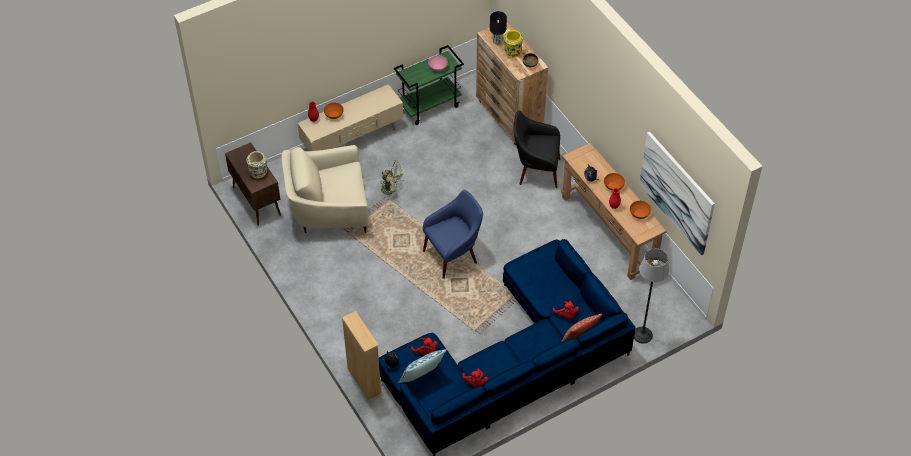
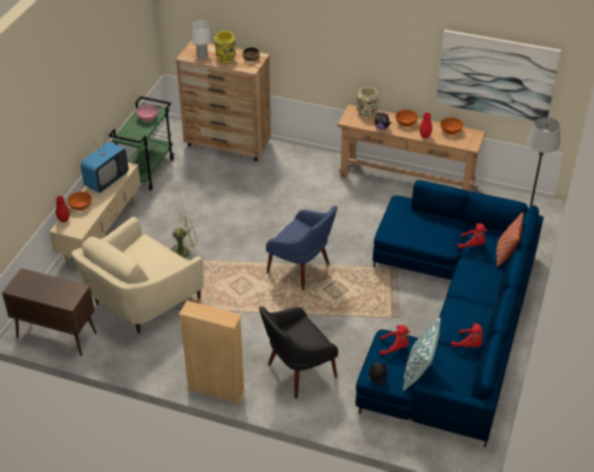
camera: 40 degrees left, 10 degrees down
(258, 173) = (59, 289): beige vase -> beige vase (366, 113)
(364, 381) = (344, 425): beige bookcase -> beige bookcase (216, 390)
(369, 103) = (106, 180): none -> television
(453, 255) = (302, 270): blue armchair -> blue armchair turned 105 degrees clockwise
(497, 41) = (202, 56): black table lamp -> white table lamp
(536, 170) = (296, 170): black armchair -> black armchair (297, 372)

